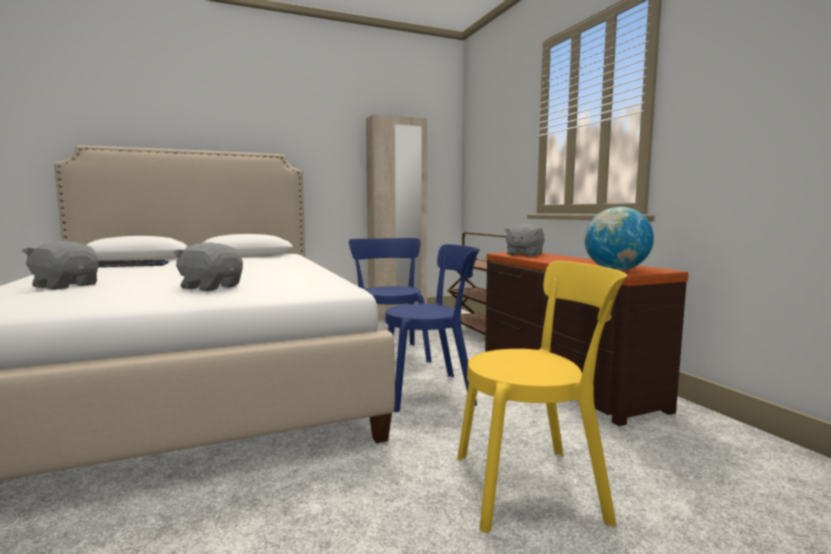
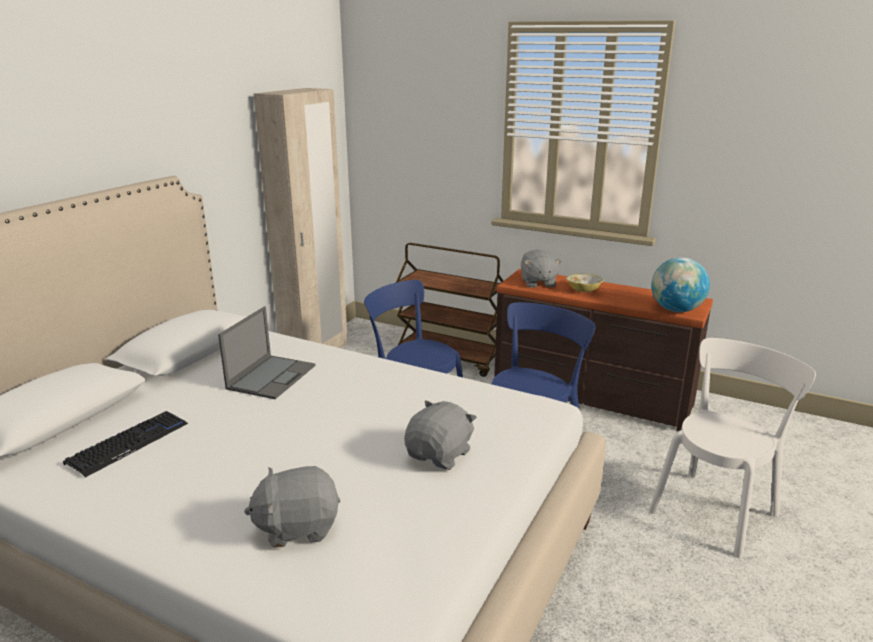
camera: 40 degrees left, 15 degrees up
(211, 287) = (440, 455): grey plush toy -> grey plush toy turned 135 degrees clockwise
(248, 263) = (272, 376): none -> laptop
(535, 486) = (716, 510): yellow chair -> white chair
(553, 259) = (583, 290): none -> bowl

